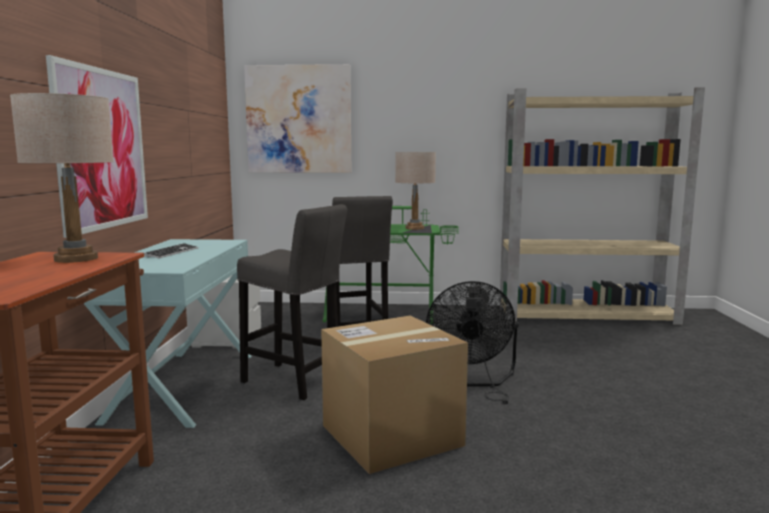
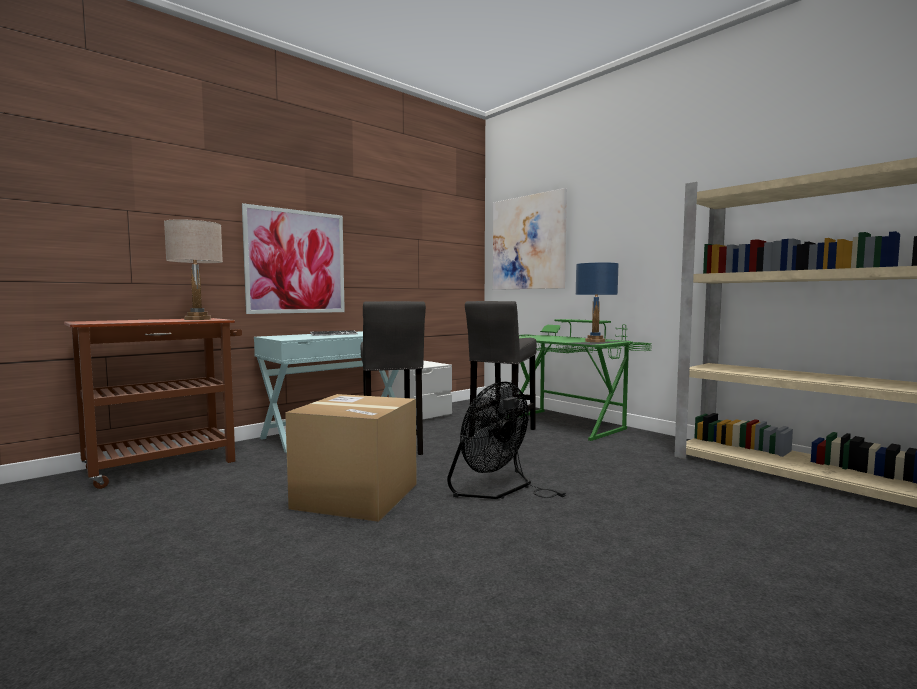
camera: 45 degrees right, 5 degrees down
(414, 228) = (595, 341): beige table lamp -> blue table lamp
(473, 382) = (505, 487): black fan -> black fan turned 90 degrees counterclockwise

